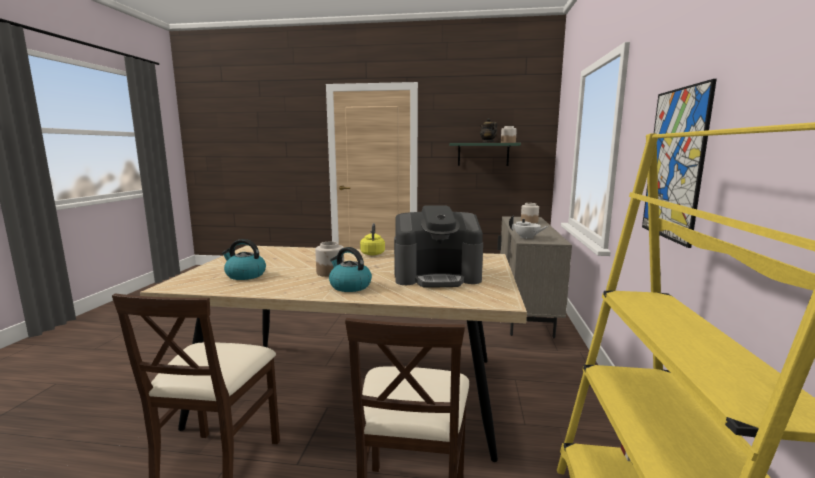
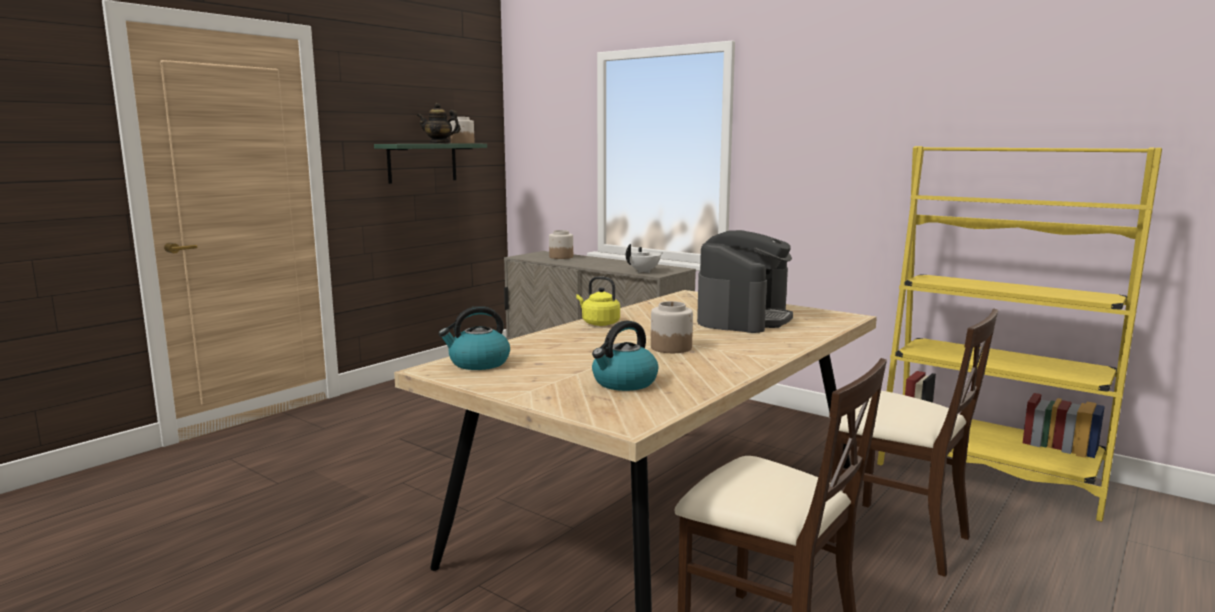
camera: 60 degrees left, 0 degrees up
(349, 286) = (744, 347): kettle -> kettle (478, 363)
(675, 164) = (863, 170): picture -> none

